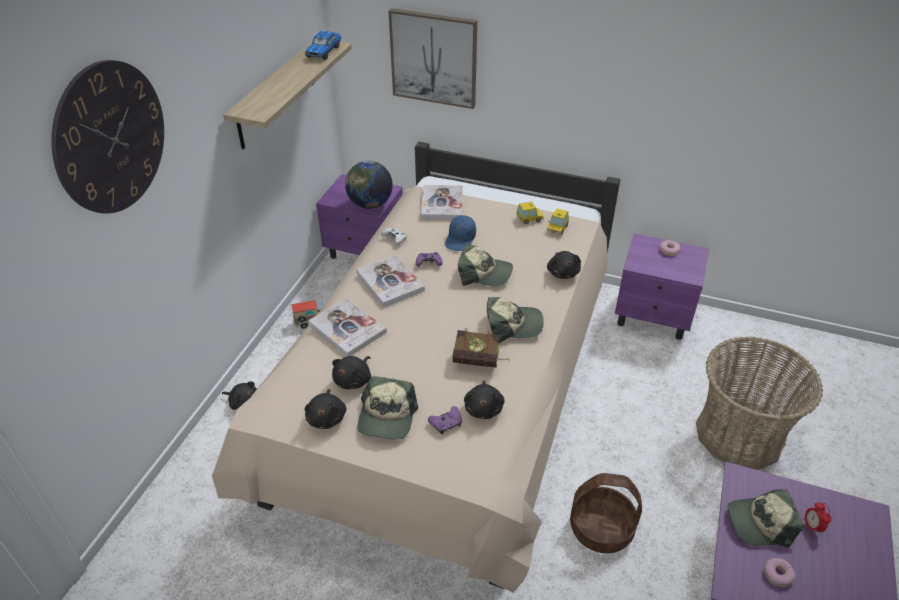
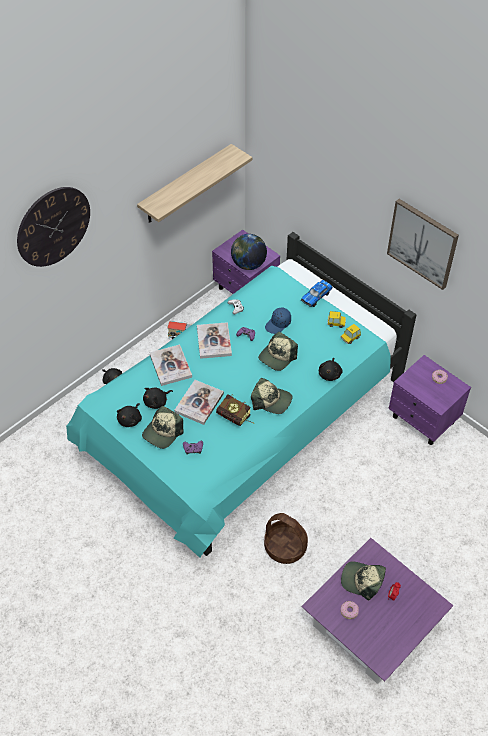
camera: 25 degrees right, 10 degrees up
(324, 51) = (229, 160): toy car -> toy car (316, 296)
(434, 58) = (308, 183): picture -> picture (422, 243)
(442, 204) = (284, 289): book -> book (199, 403)
(448, 392) = (243, 422): beige bed -> turquoise bed
(484, 273) = (277, 356): cap -> cap turned 90 degrees clockwise
(484, 408) = (220, 448): black plush toy -> none
(739, 434) = (419, 527): basket -> none

